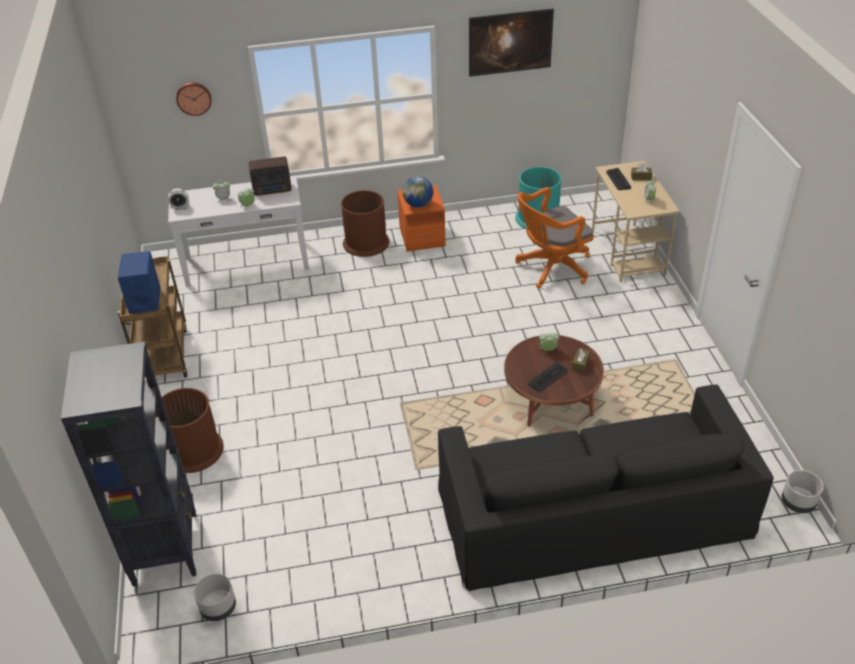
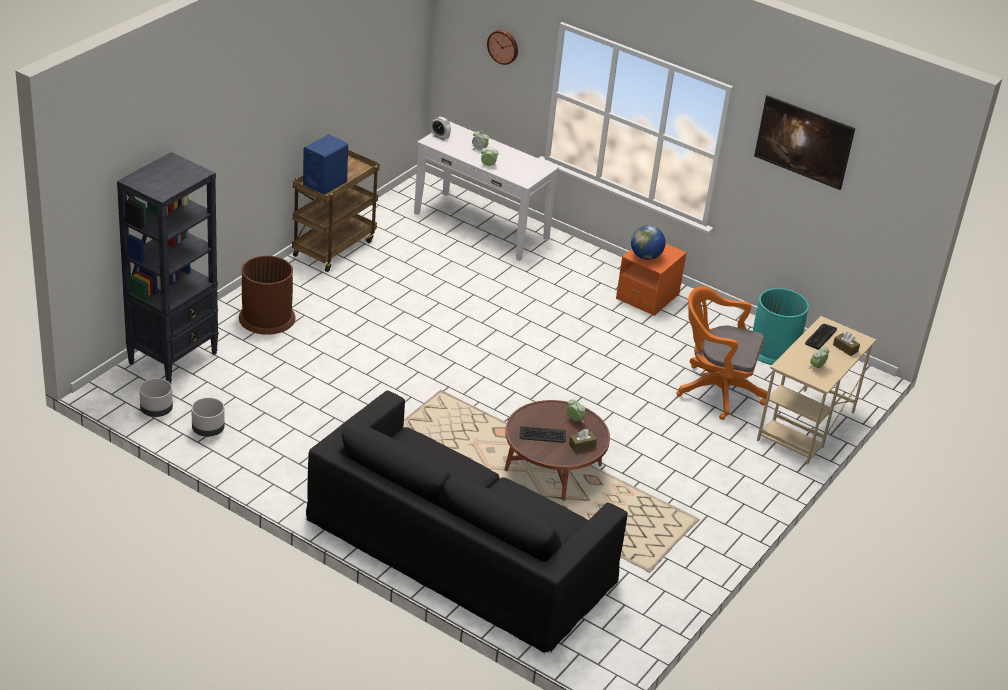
camera: 40 degrees right, 5 degrees down
(273, 190) = (525, 166): radio -> none
(366, 242) = (595, 271): brown trash can -> none
(797, 503) = (617, 664): grey planter -> grey planter (208, 430)

